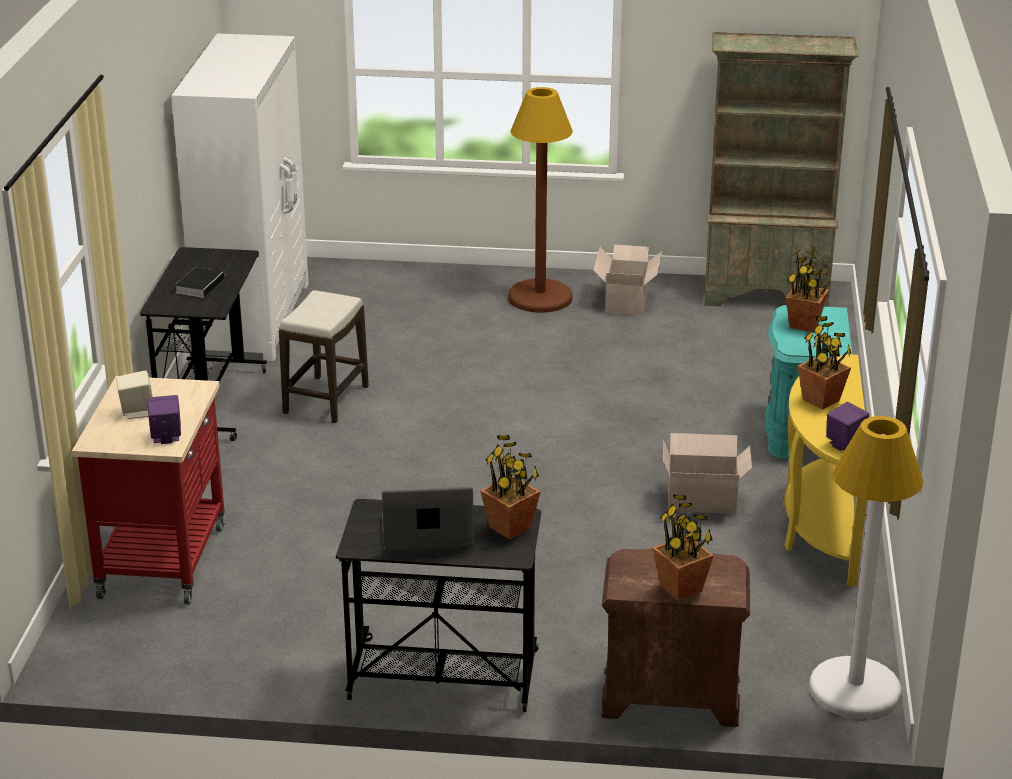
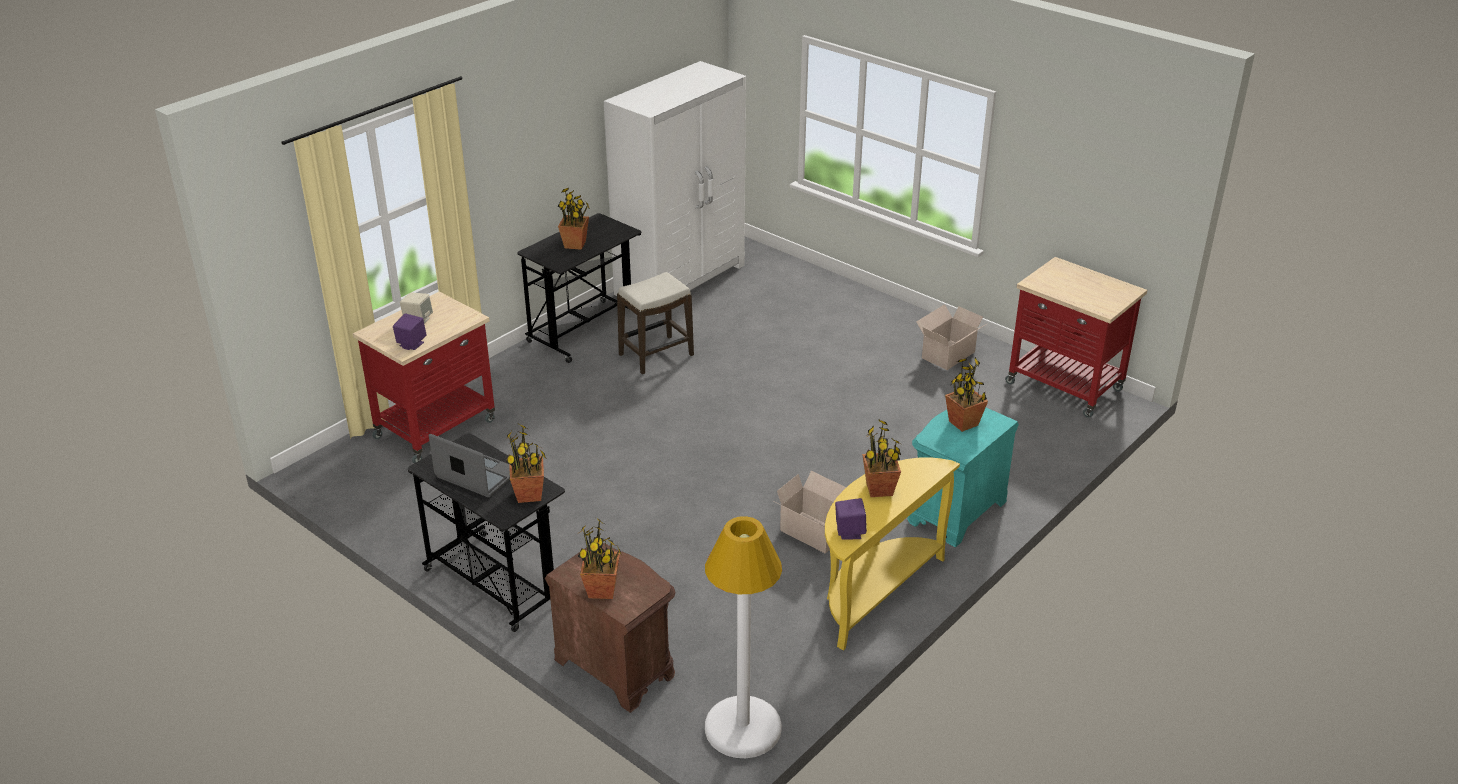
camera: 35 degrees right, 5 degrees up
(200, 285) = (575, 244): book -> potted plant
(540, 297) = (888, 330): brown floor lamp -> none
(766, 294) = (1065, 387): green bookcase -> red cart

